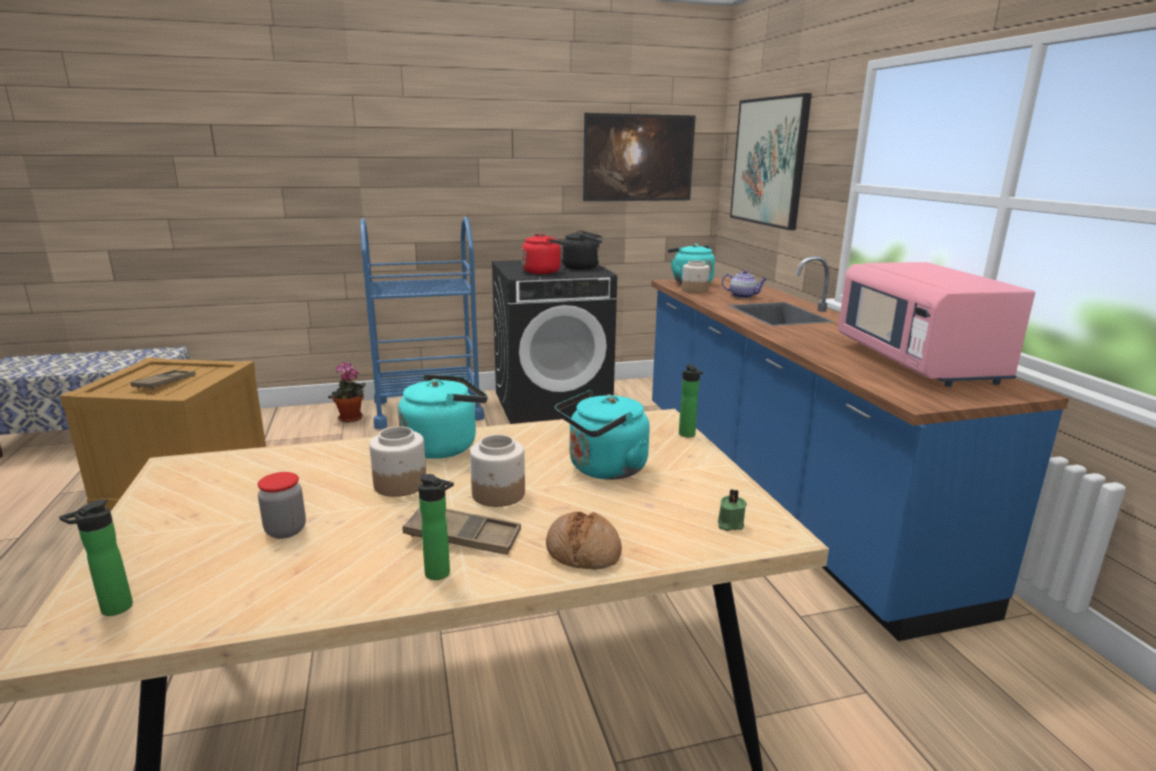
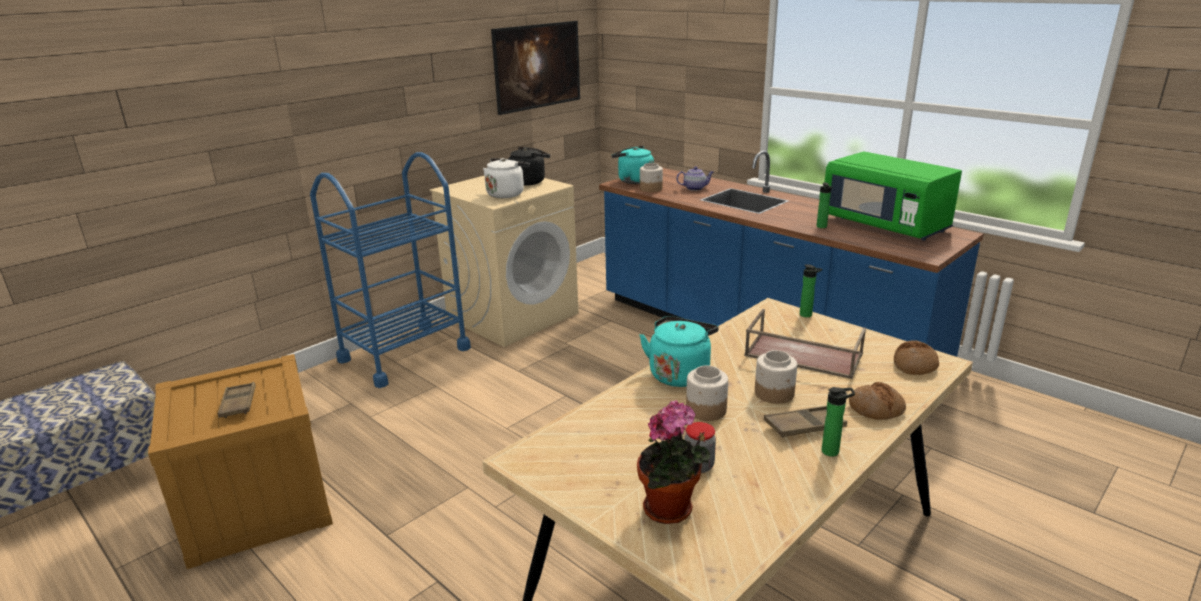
camera: 30 degrees left, 5 degrees up
(112, 610) = (701, 552): bottle -> bottle (822, 227)
(351, 419) = (338, 386): potted plant -> potted plant (671, 511)
(544, 272) = (507, 194): red kettle -> white kettle
(552, 404) = (513, 315): black washing machine -> beige washing machine
(603, 469) = (801, 355): turquoise kettle -> brown tray
(729, 524) = (915, 365): green candle -> bread
(769, 162) = (664, 64): picture -> none
(918, 362) = (885, 225): pink microwave -> green microwave

